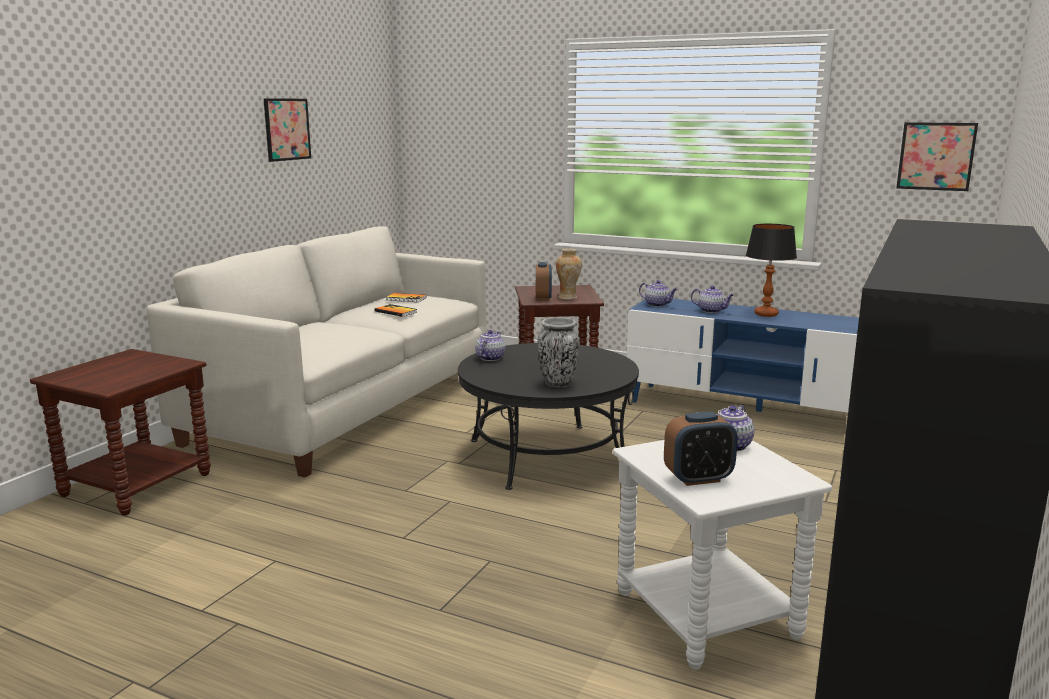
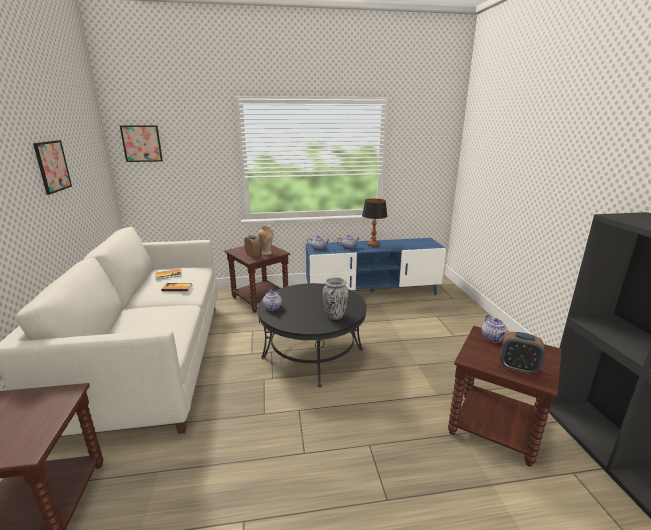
camera: 35 degrees left, 5 degrees up
(698, 478) = (518, 368): alarm clock -> alarm clock turned 75 degrees clockwise
(708, 615) = (495, 427): white side table -> brown side table
(936, 156) = (433, 159): picture -> picture (141, 143)

